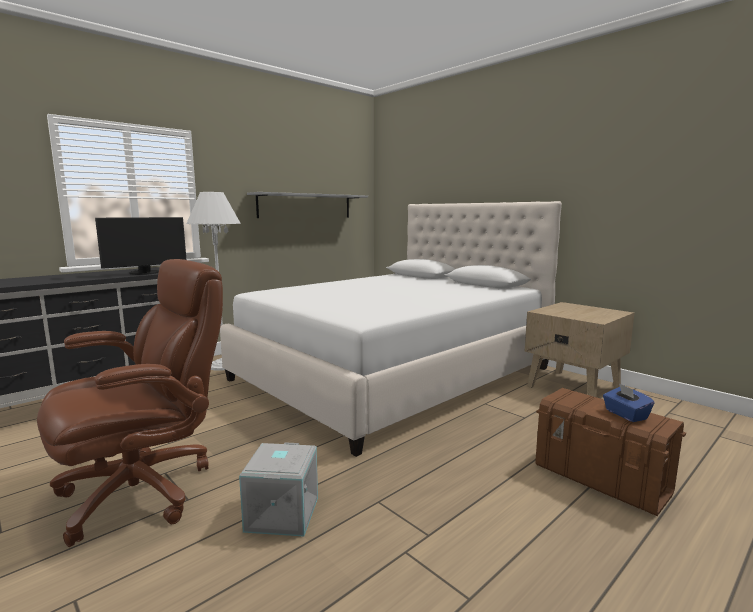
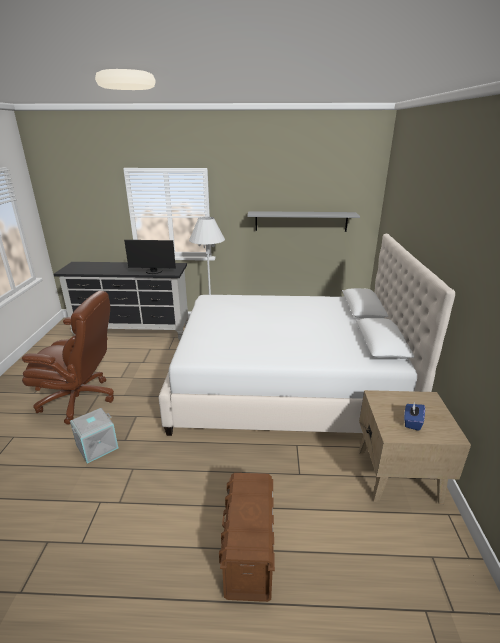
camera: 45 degrees right, 15 degrees up
(625, 415) = (247, 523): blue tissue box -> blue tissue box (412, 422)

